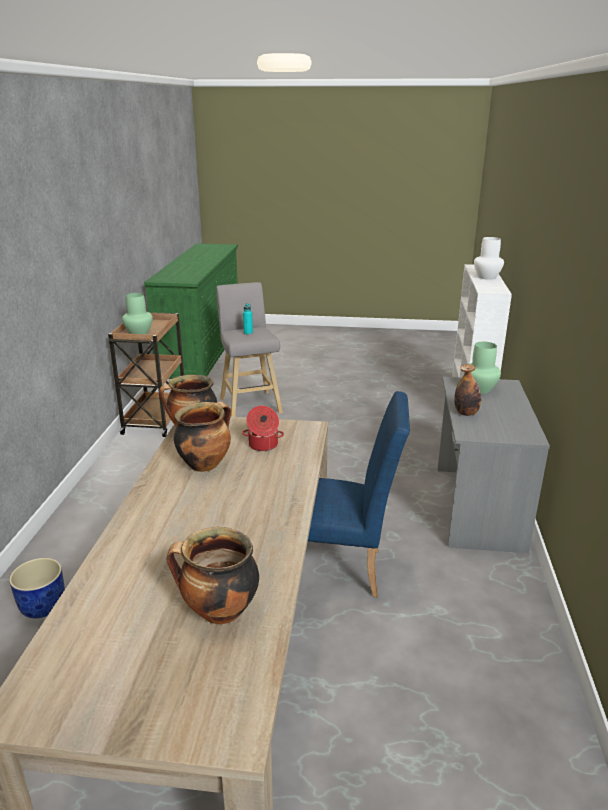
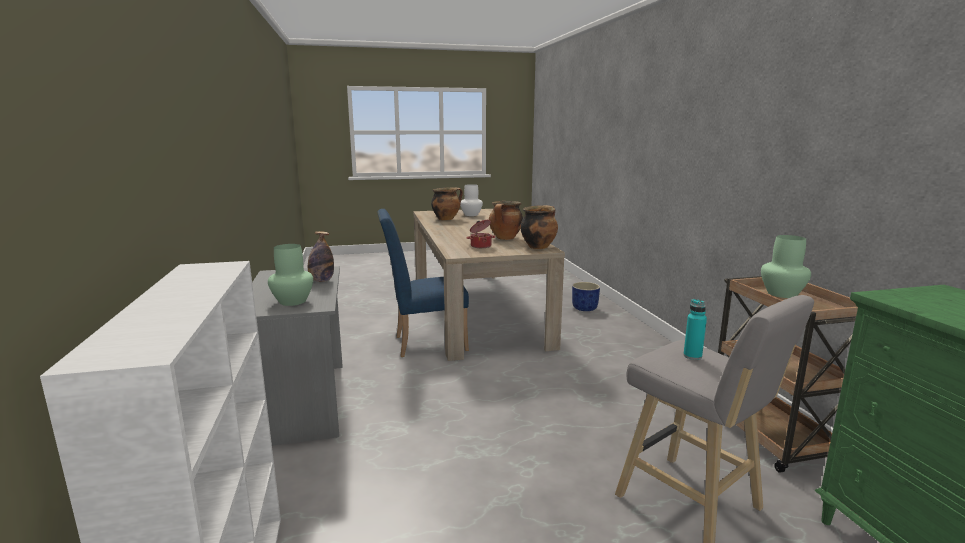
camera: 160 degrees right, 10 degrees down
(486, 277) = (174, 301): white vase -> white vase (471, 215)

